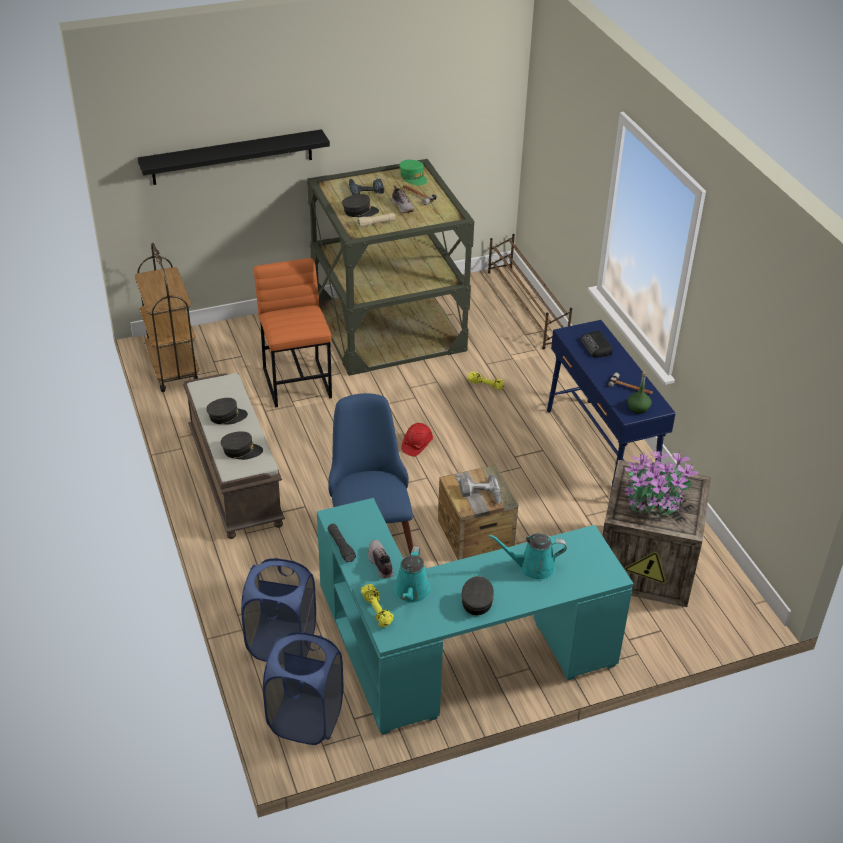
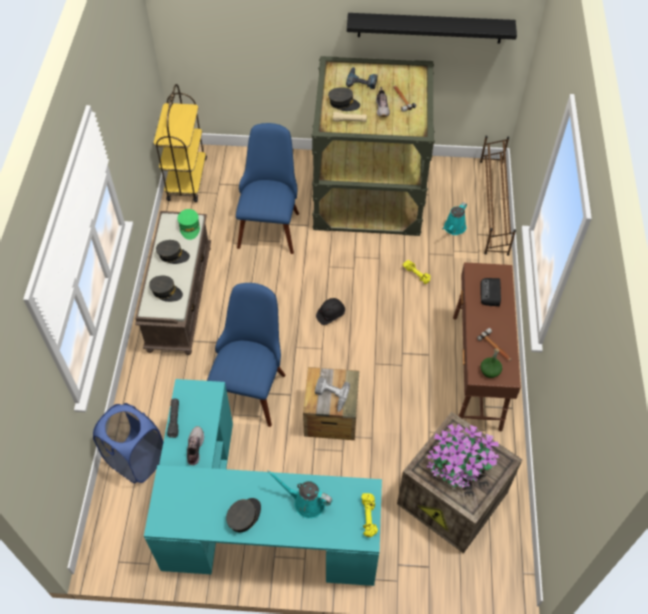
camera: 25 degrees right, 15 degrees up
(172, 368) = (186, 180): brown cart -> yellow cart
(232, 157) = (256, 26): black shelf -> black shelf (430, 28)
(296, 382) = (270, 223): orange stool -> blue chair
(305, 719) = (118, 534): blue laundry basket -> none
(377, 611) = (163, 495): yellow dumbbell -> yellow dumbbell (369, 517)
(411, 592) = (198, 488): turquoise watering can -> turquoise watering can (453, 228)
(413, 177) = (409, 78): green cap -> green cap (189, 227)
(416, 445) = (330, 314): red hard hat -> black hard hat
(599, 450) = (475, 371): blue console table -> brown console table

